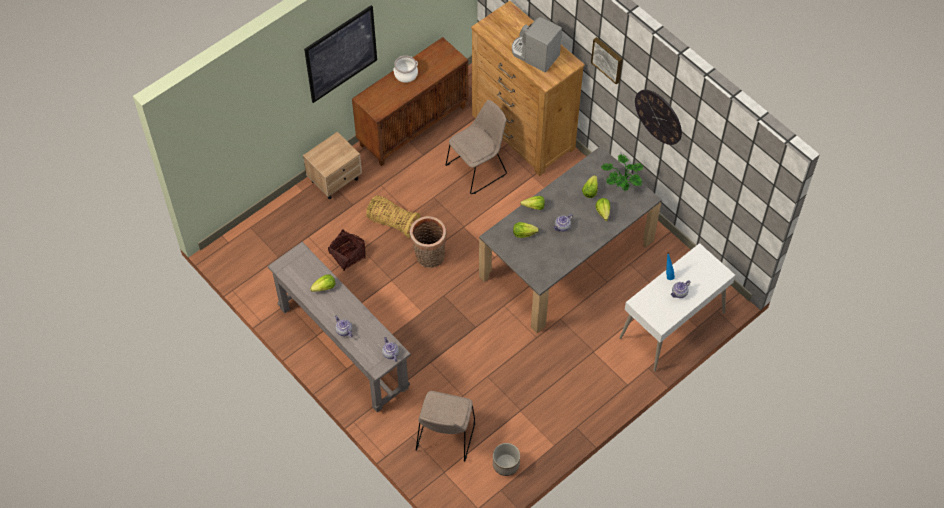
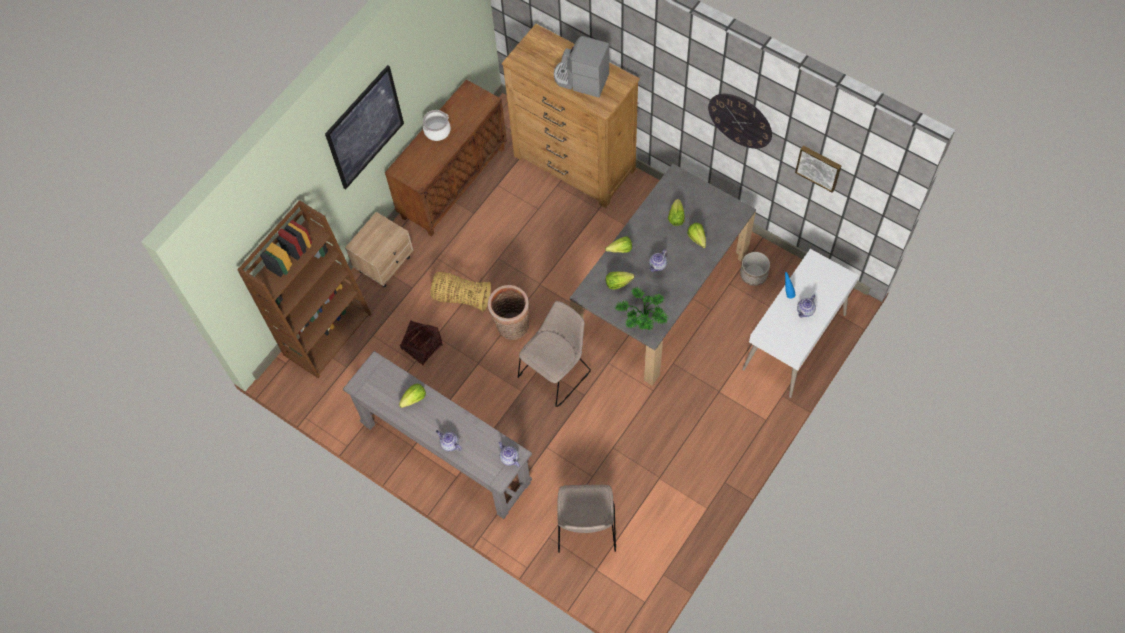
camera: 10 degrees left, 5 degrees up
(270, 226) = (327, 333): none -> brown bookcase
(477, 168) = (537, 215): beige chair -> beige chair (555, 372)
(506, 464) = (661, 543): planter -> planter (753, 275)
(608, 59) = (669, 68): picture -> picture (819, 167)
(622, 183) = (708, 201): potted plant -> potted plant (642, 320)

